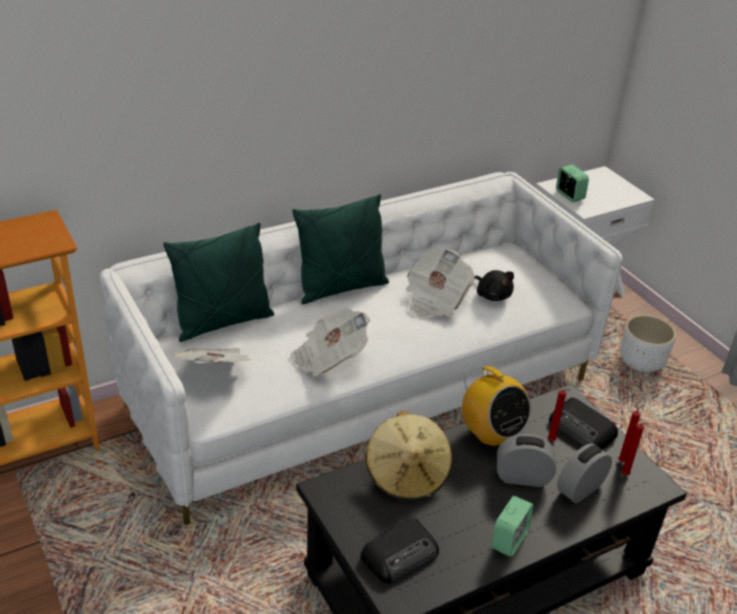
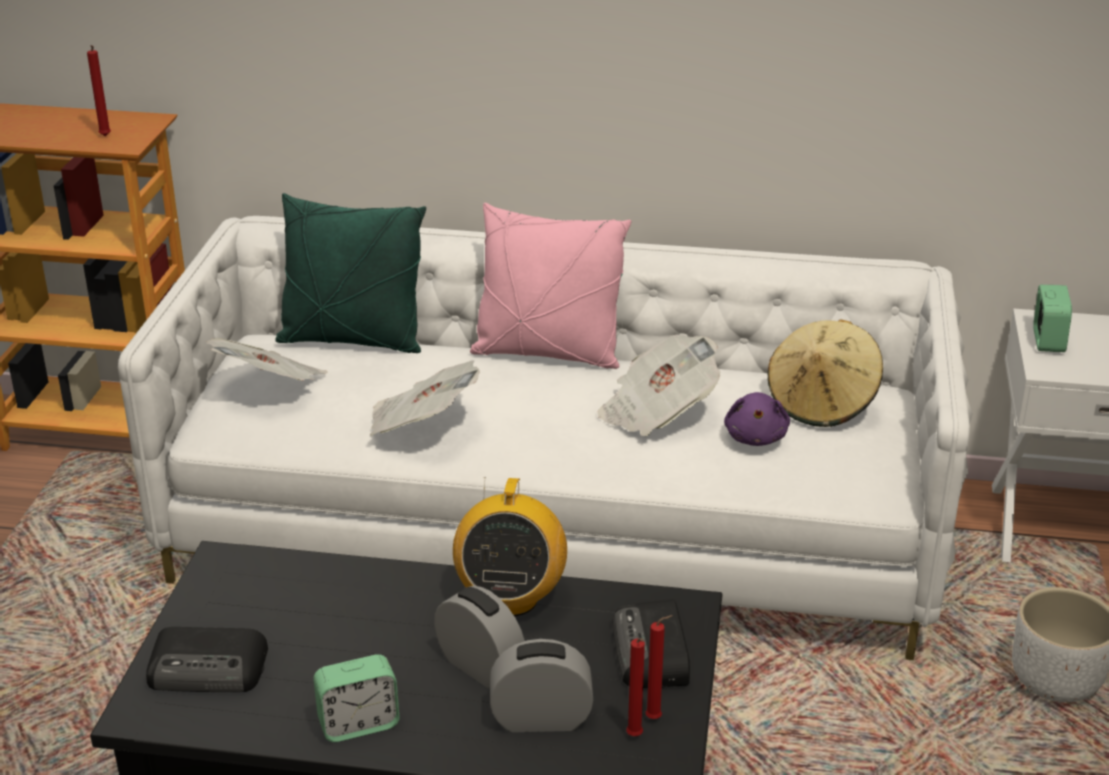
camera: 40 degrees right, 5 degrees down
(341, 288) = (548, 353): green pillow -> pink pillow
(407, 475) = (337, 592): beige hat -> beige hat (822, 403)
(492, 295) = (756, 437): black plush toy -> purple plush toy
(552, 441) = (586, 646): red candle -> red candle (105, 137)

